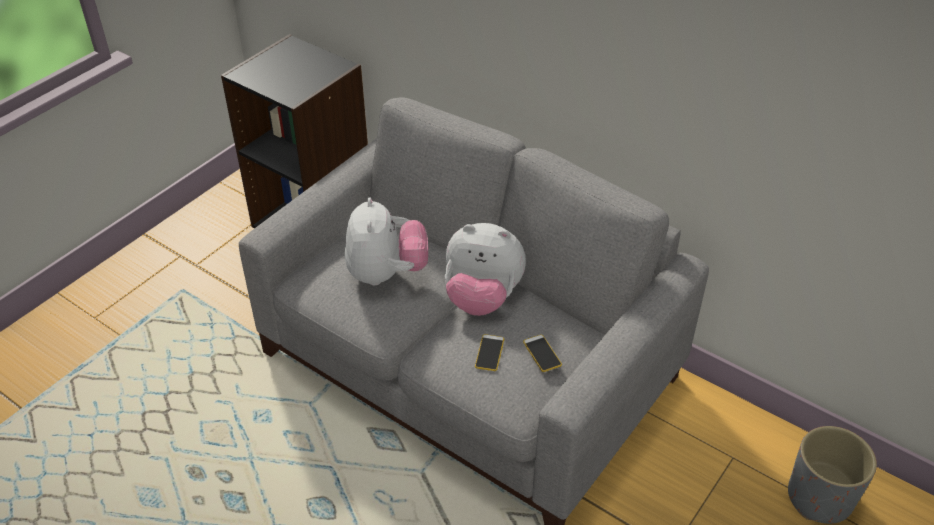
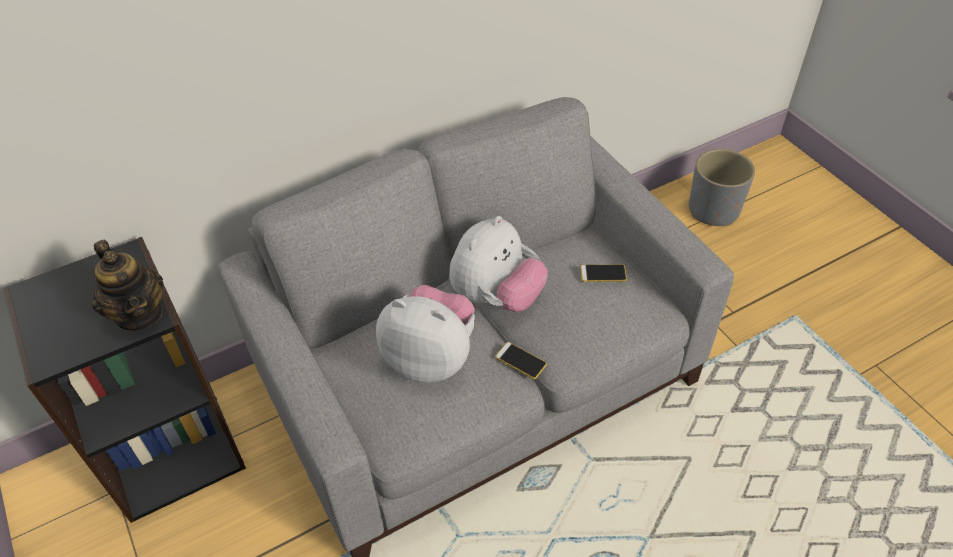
camera: 65 degrees left, 5 degrees up
(293, 91) = (140, 314): none -> teapot
(489, 353) = (586, 310): phone -> phone (520, 361)

